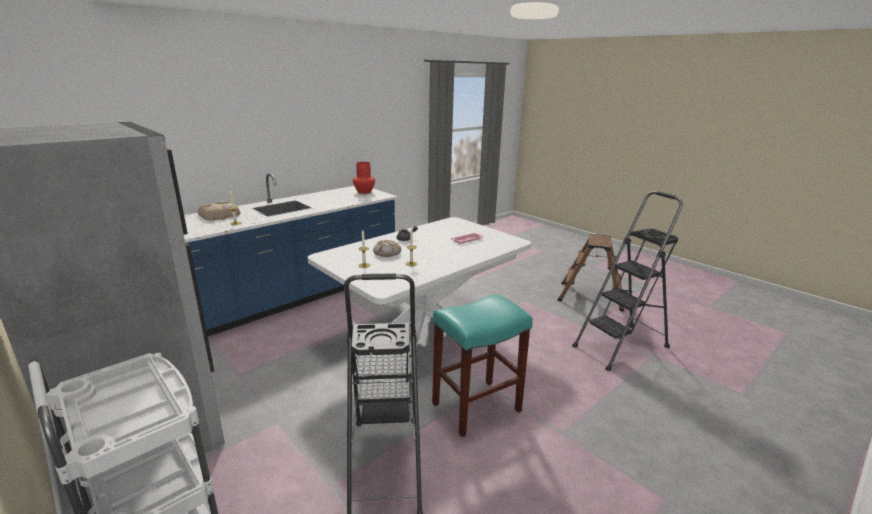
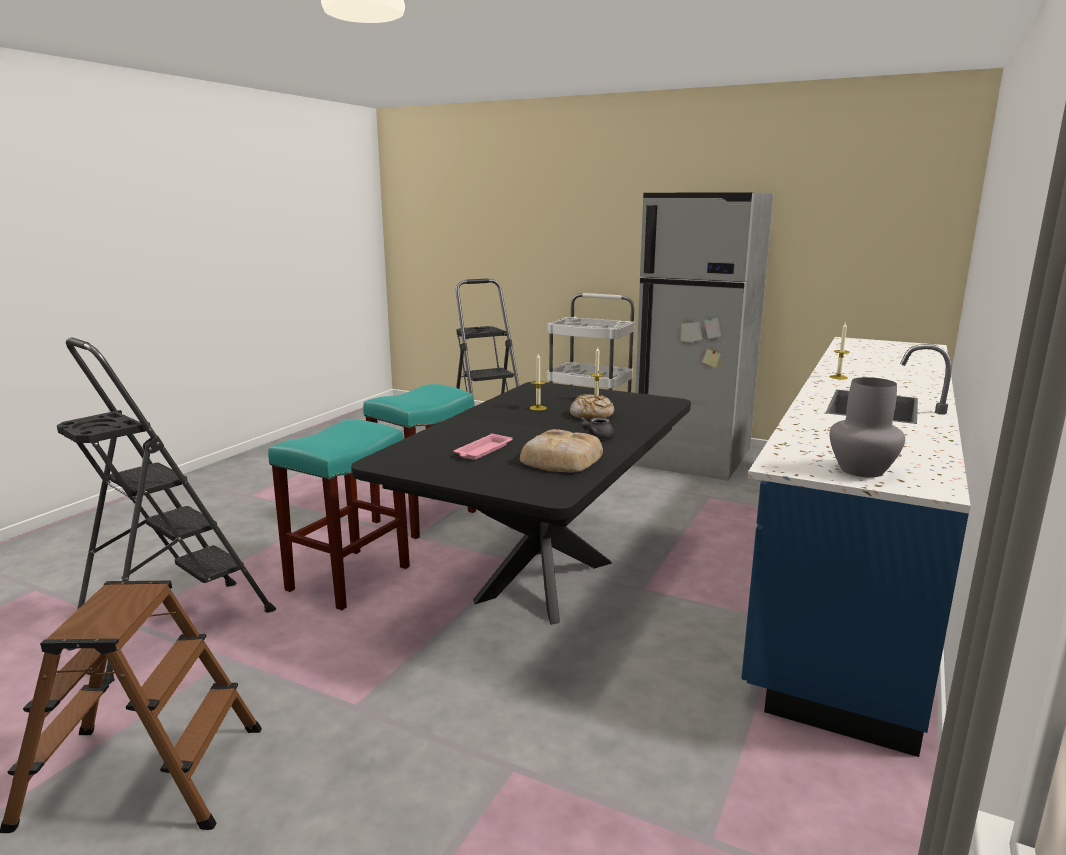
camera: 160 degrees right, 5 degrees down
(220, 215) = (906, 383): bread -> bread (560, 459)
(364, 192) = (863, 470): red vase -> grey vase
(423, 332) = (544, 580): white dining table -> black dining table
(534, 358) = (349, 577): none -> turquoise stool

